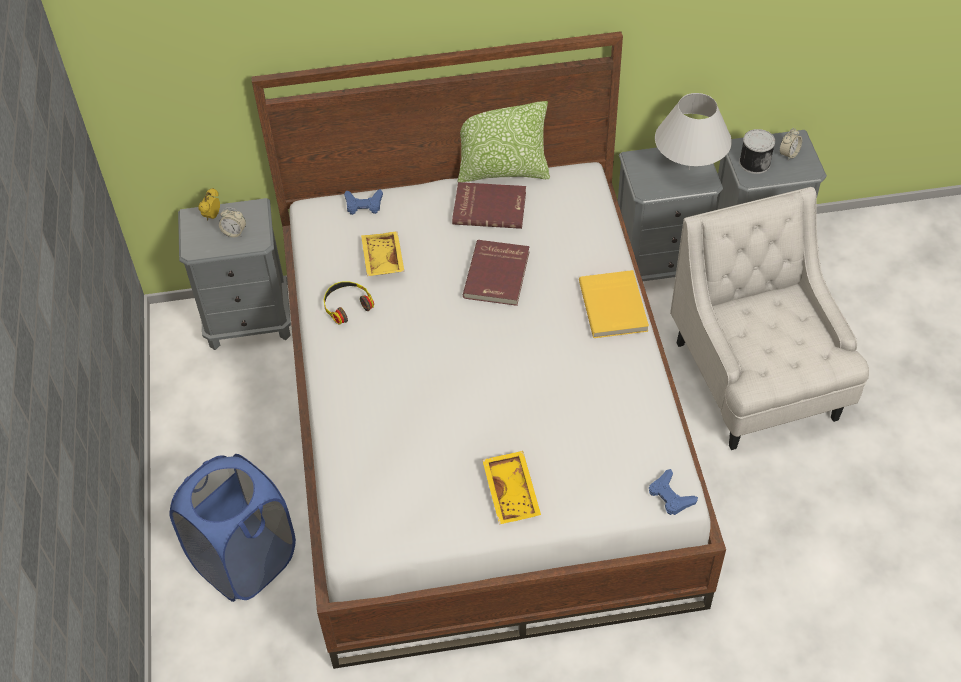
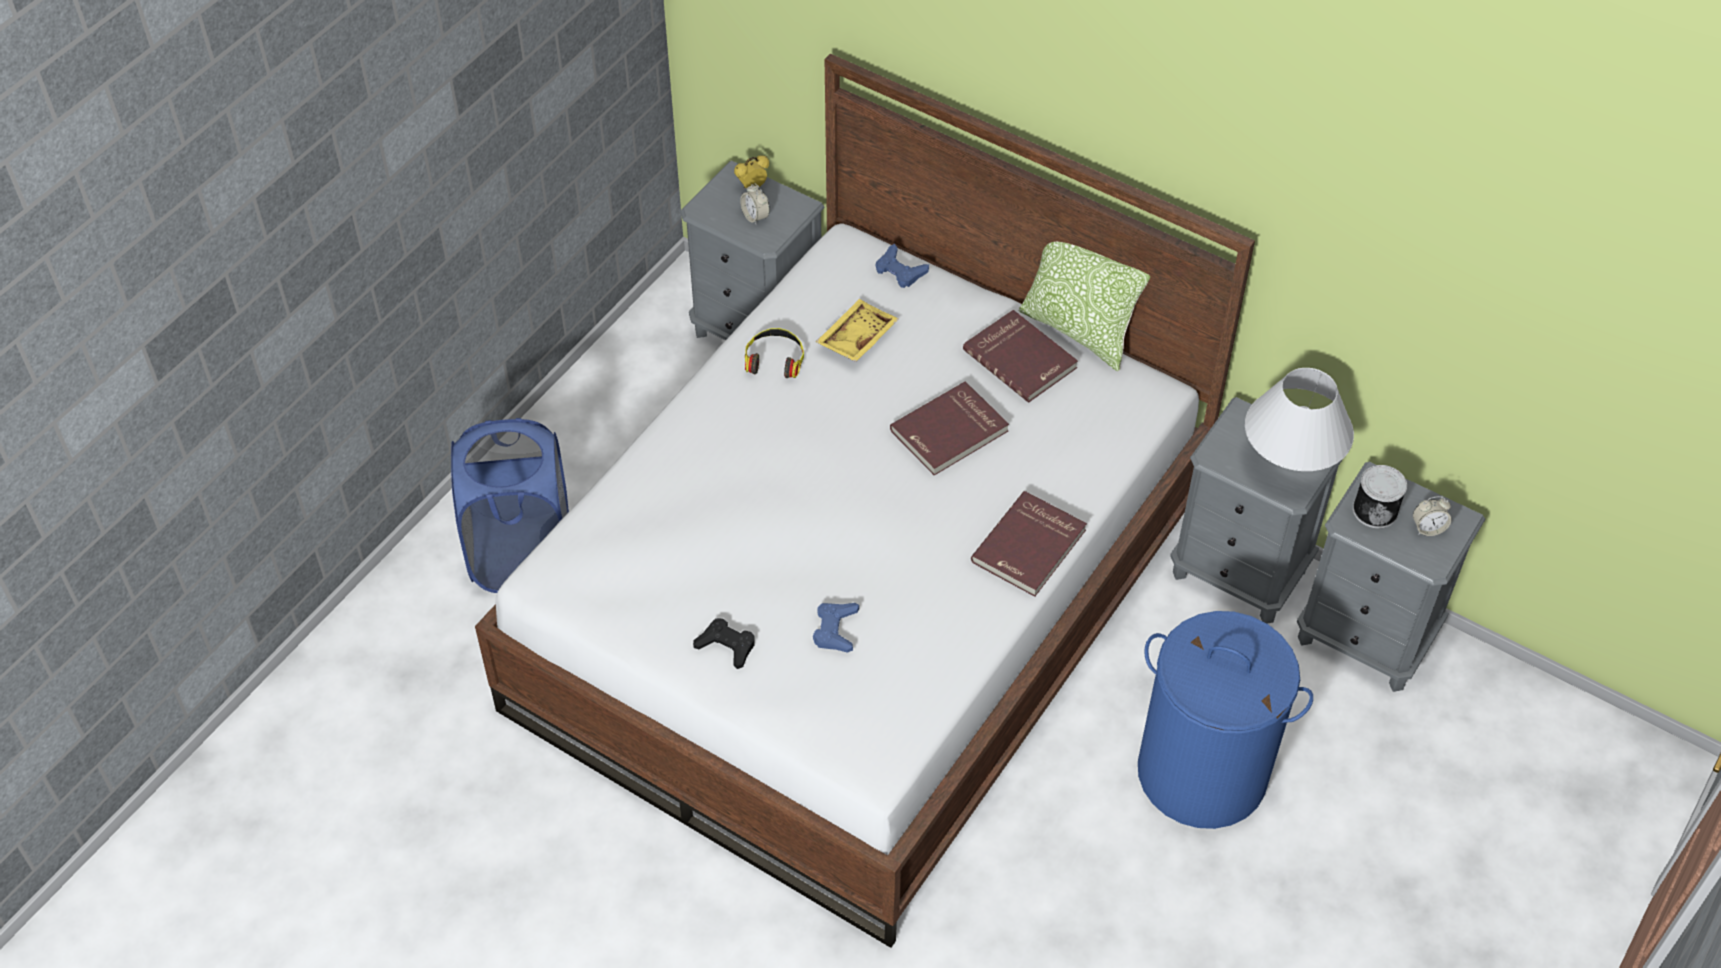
camera: 40 degrees right, 0 degrees up
(512, 492) = (726, 646): yellow tray -> black game controller
(614, 306) = (1030, 547): yellow book -> red book
(670, 496) = (867, 766): blue game controller -> blue game controller (835, 629)
(756, 382) = (1202, 772): white armchair -> blue laundry basket

